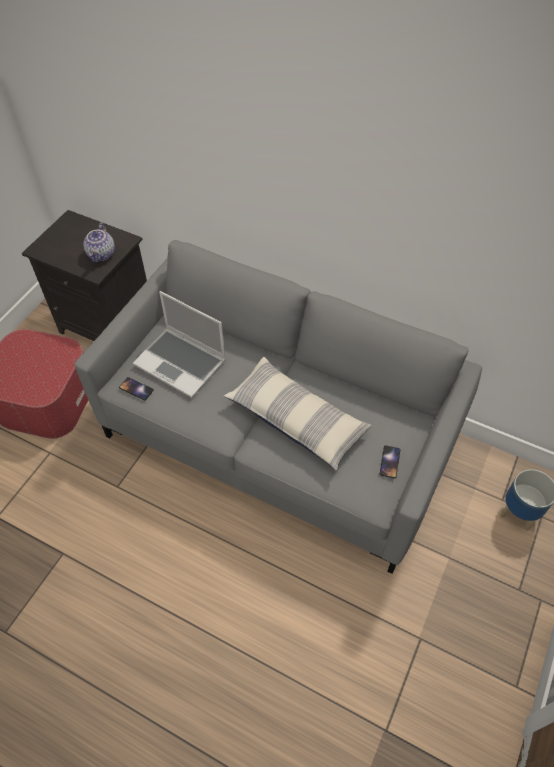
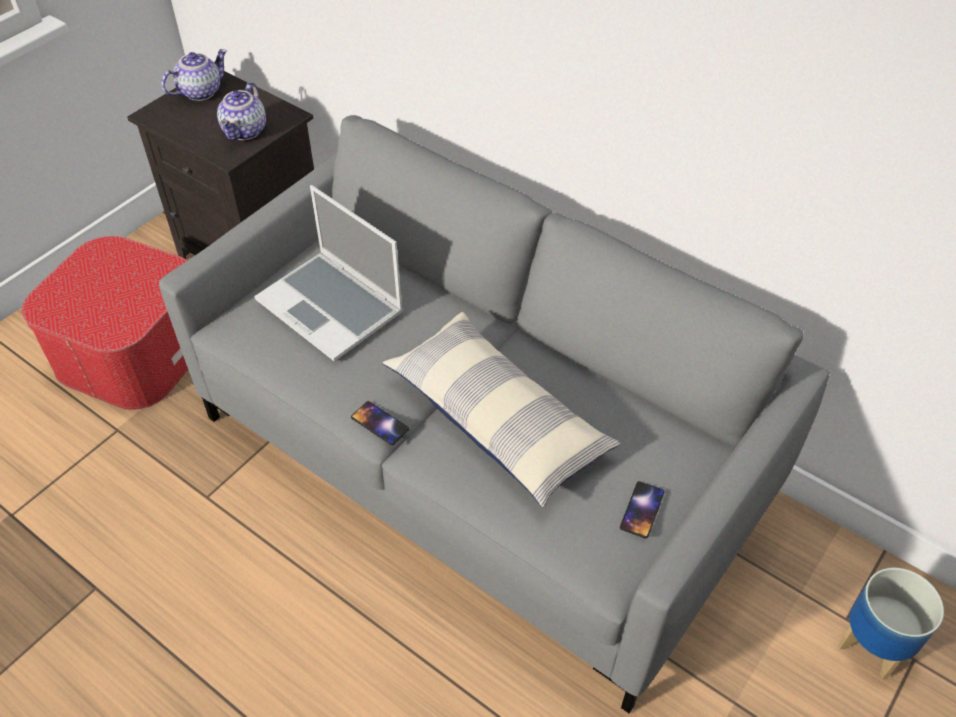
camera: 10 degrees right, 5 degrees down
(65, 229) = (200, 91): none -> teapot
(136, 389) = (251, 337): phone -> phone (380, 423)

